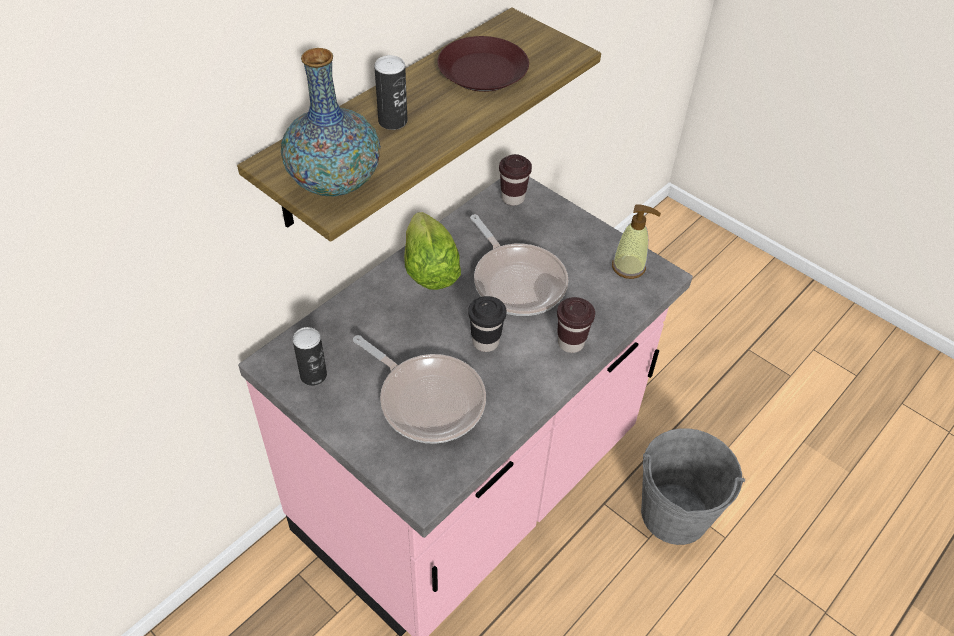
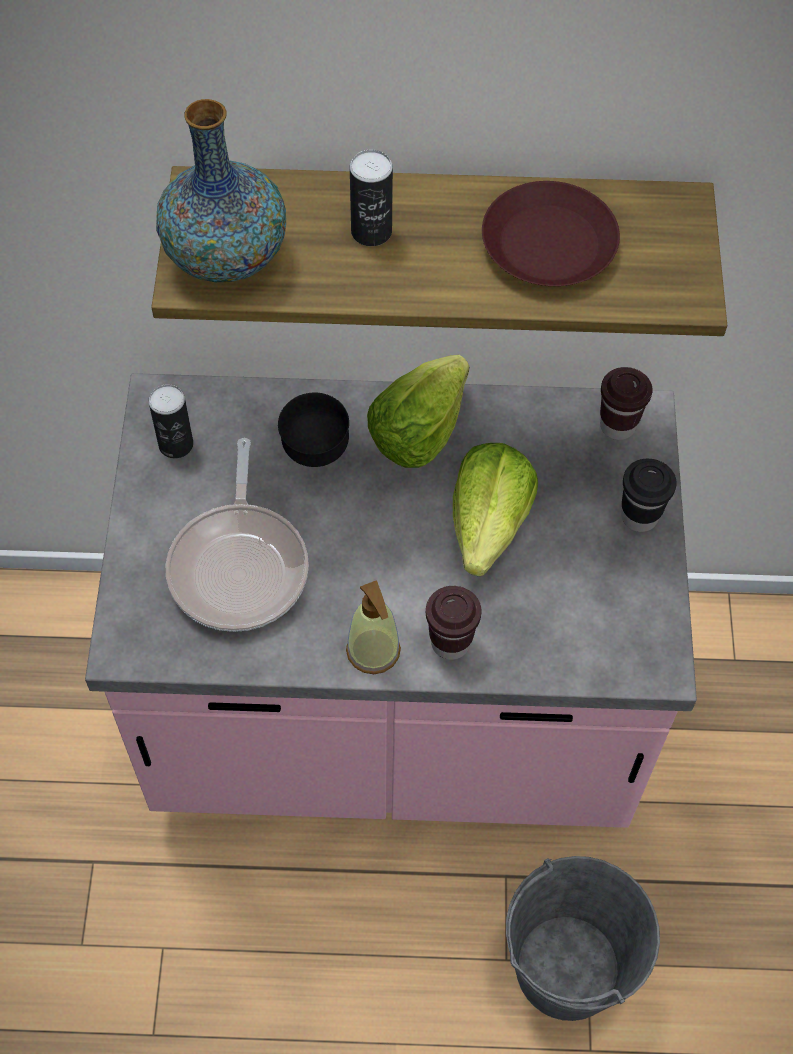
camera: 50 degrees right, 10 degrees up
(392, 318) = (315, 452): none -> black bowl
(485, 342) = (368, 560): black cup -> black cup (639, 517)
(517, 281) = (488, 525): frying pan -> lettuce
(629, 267) = (634, 622): soap dispenser -> soap dispenser (373, 651)

